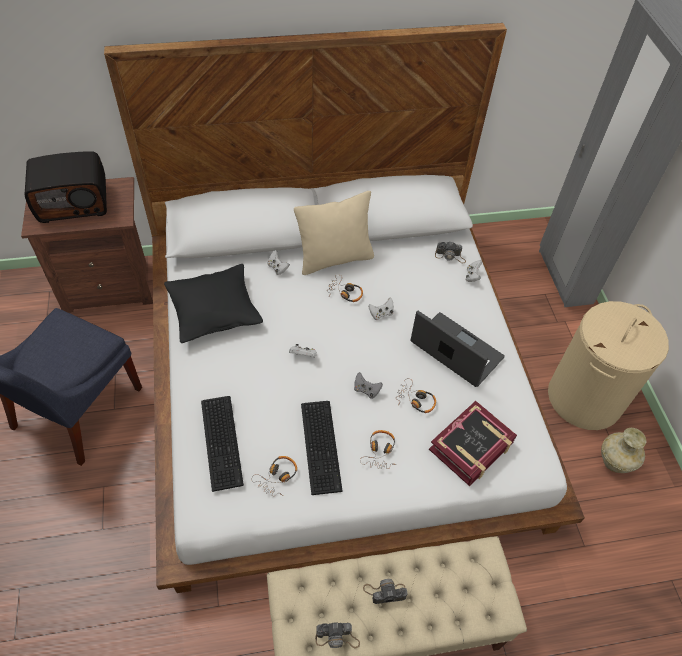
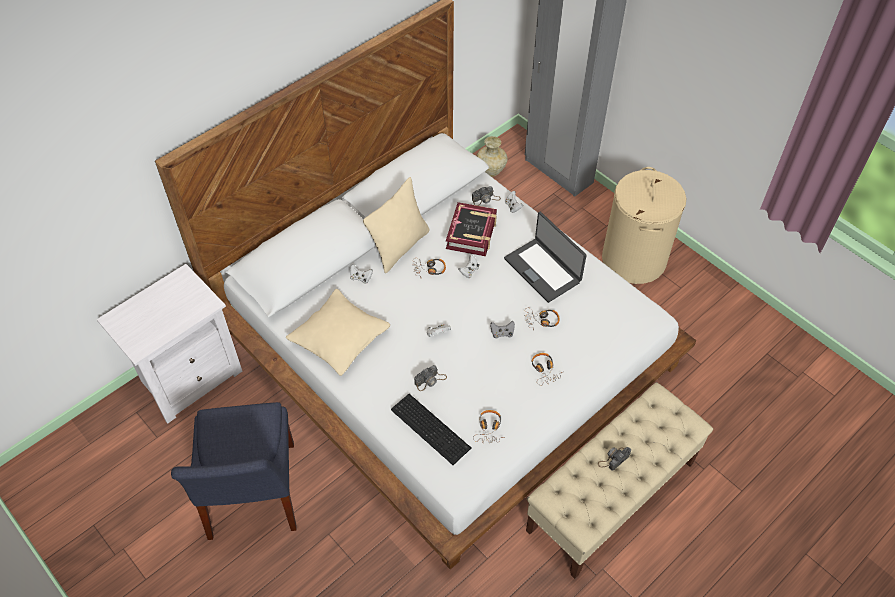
camera: 30 degrees left, 0 degrees up
(74, 202) = (154, 311): radio -> none
(110, 285) = (189, 377): brown nightstand -> white nightstand
(214, 311) = (339, 338): black pillow -> beige pillow
(322, 445) = (502, 389): keyboard -> none
(337, 637) = (605, 505): camera -> camera (430, 380)
(455, 351) = (543, 270): laptop -> laptop turned 135 degrees counterclockwise
(471, 447) = (602, 331): book -> book (472, 233)
(615, 462) = (683, 294): beige vase -> beige vase (491, 170)

